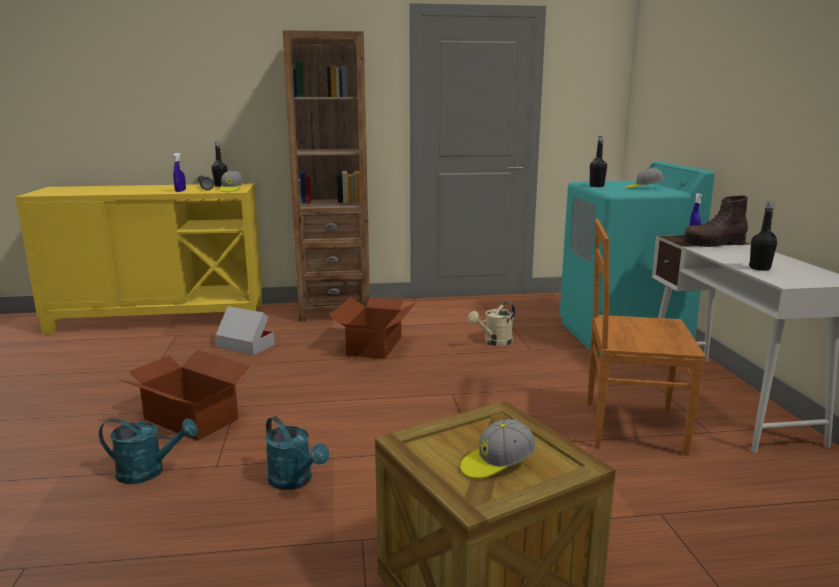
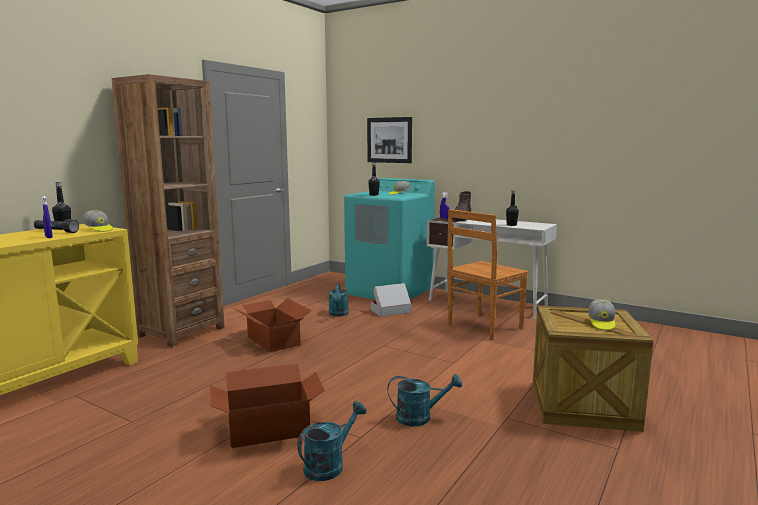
camera: 50 degrees left, 5 degrees down
(245, 346) = (172, 376): cardboard box -> cardboard box (391, 311)
(494, 342) = (338, 314): beige watering can -> turquoise watering can
(681, 101) = (389, 140): none -> picture

